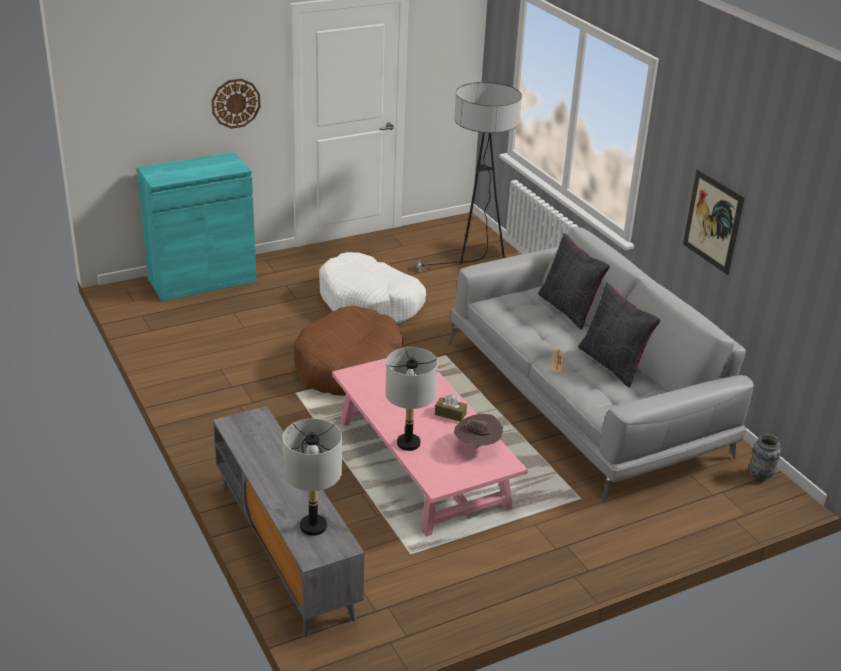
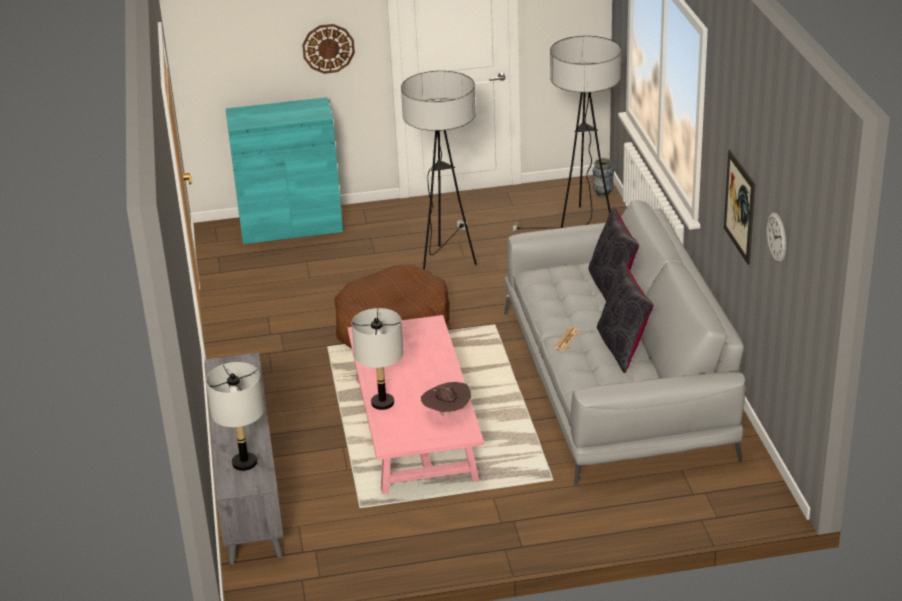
camera: 20 degrees right, 0 degrees up
(370, 302) = (447, 263): white dog bed -> floor lamp
(450, 414) = (438, 380): brown tissue box -> none
(760, 475) = (758, 482): vase -> vase (602, 193)
(783, 244) = (776, 237): none -> wall clock

